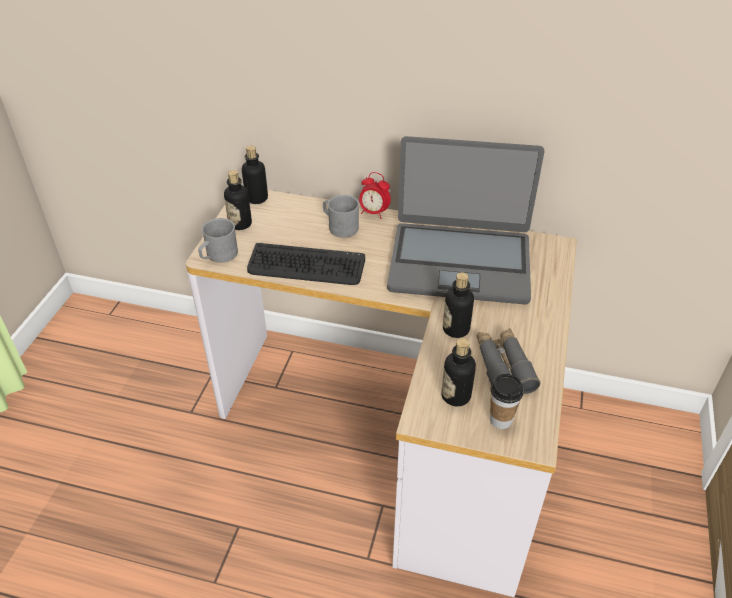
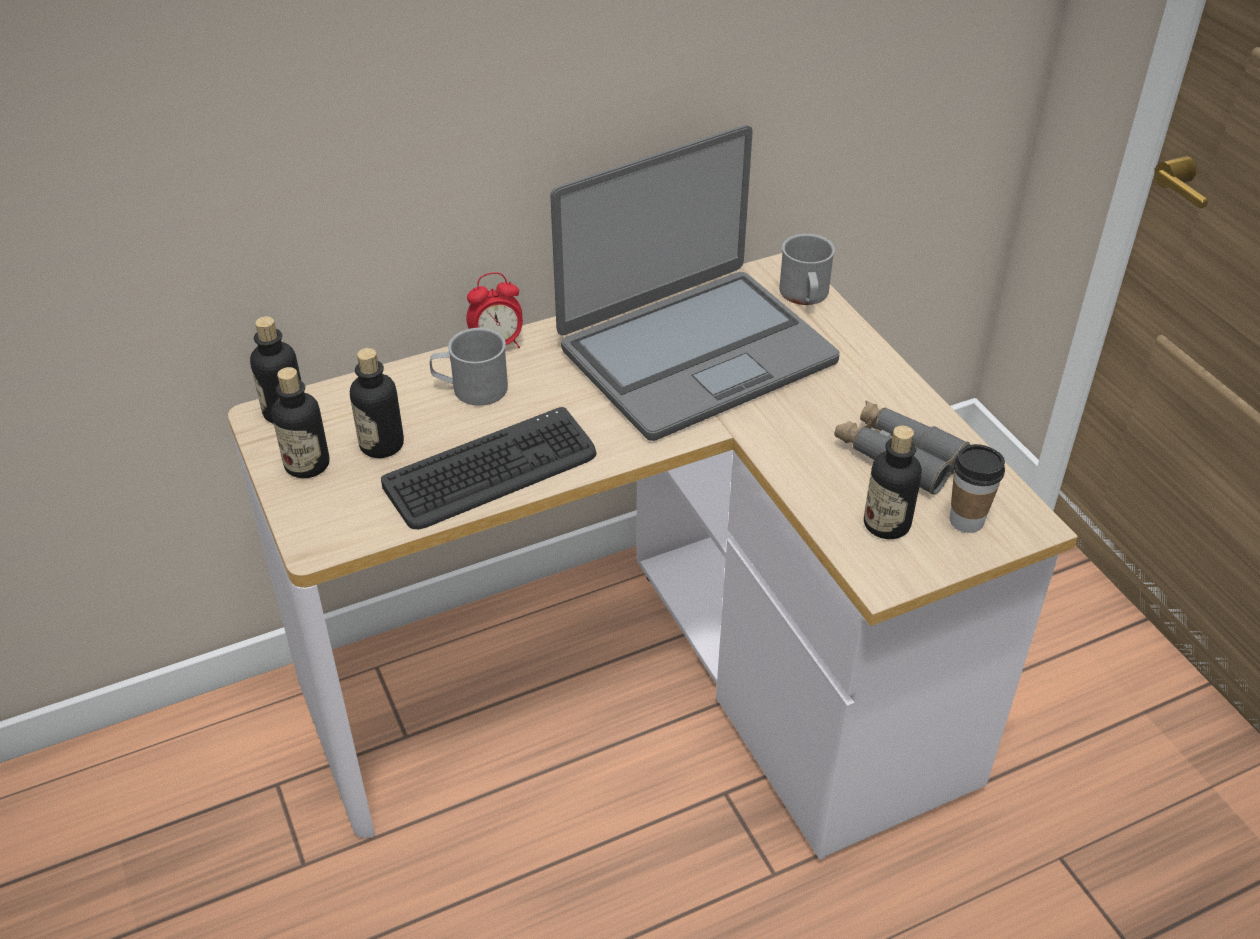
camera: 40 degrees left, 0 degrees up
(218, 256) = (333, 531): grey mug -> grey mug (805, 296)
(456, 329) = (790, 442): bottle -> bottle (382, 445)

